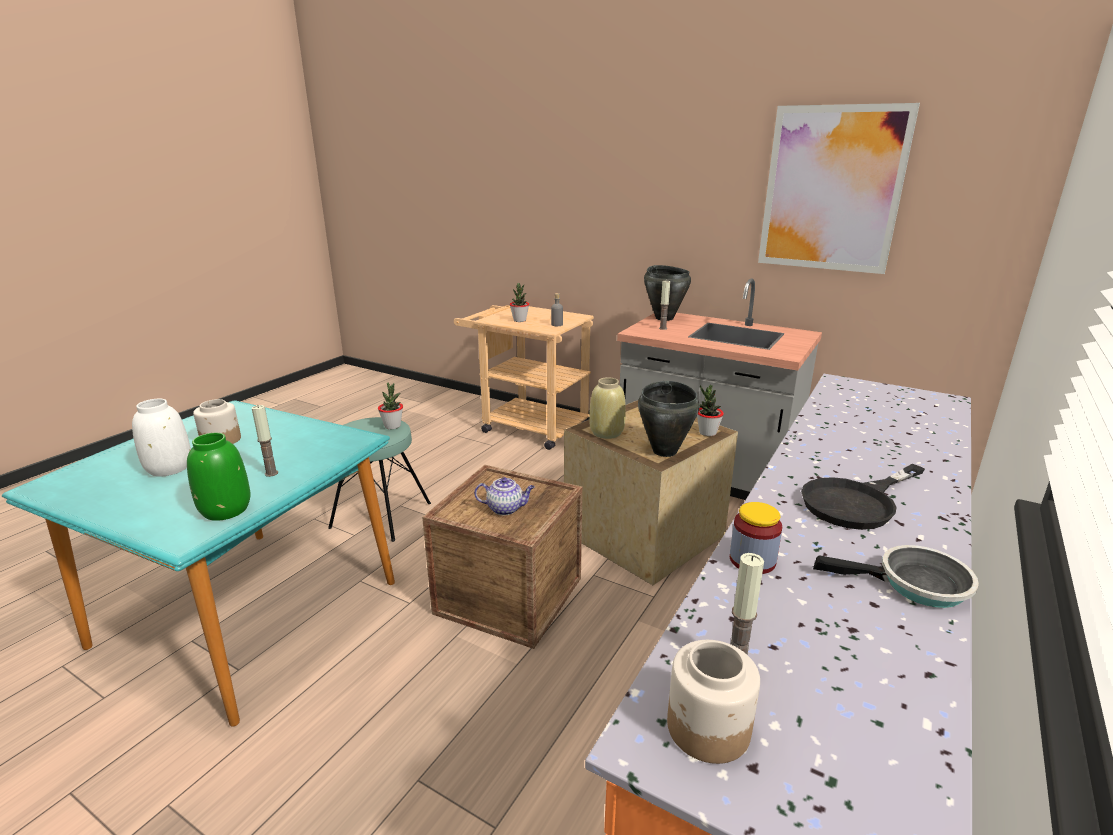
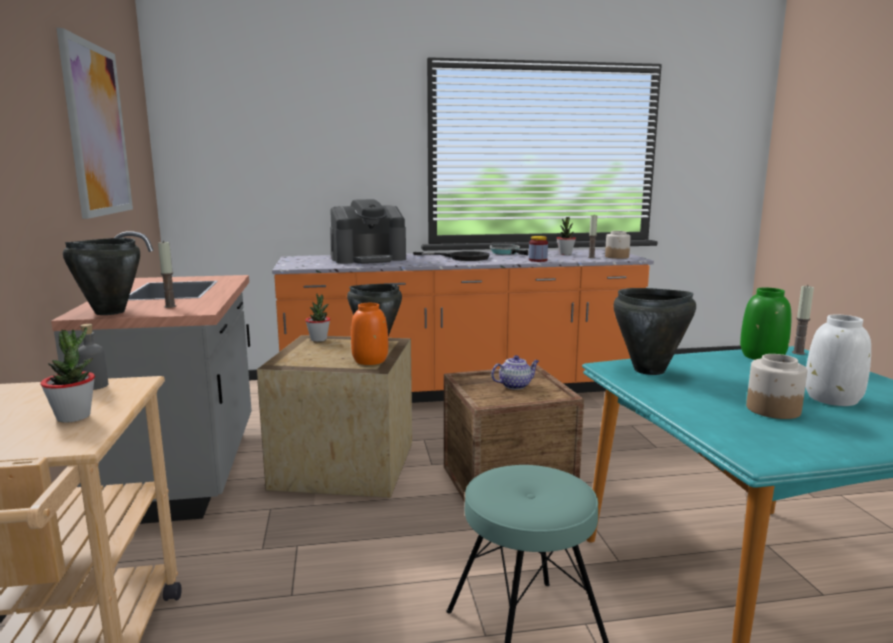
camera: 130 degrees left, 10 degrees down
(271, 473) = (717, 366): candle -> candle (798, 353)
(328, 445) = (649, 370): none -> black cooking pot
(392, 426) = (496, 481): potted plant -> potted plant (565, 254)
(506, 508) = (515, 385): teapot -> teapot turned 105 degrees clockwise
(606, 432) = (370, 361): beige vase -> orange vase
(892, 433) = (368, 259): none -> coffee machine

